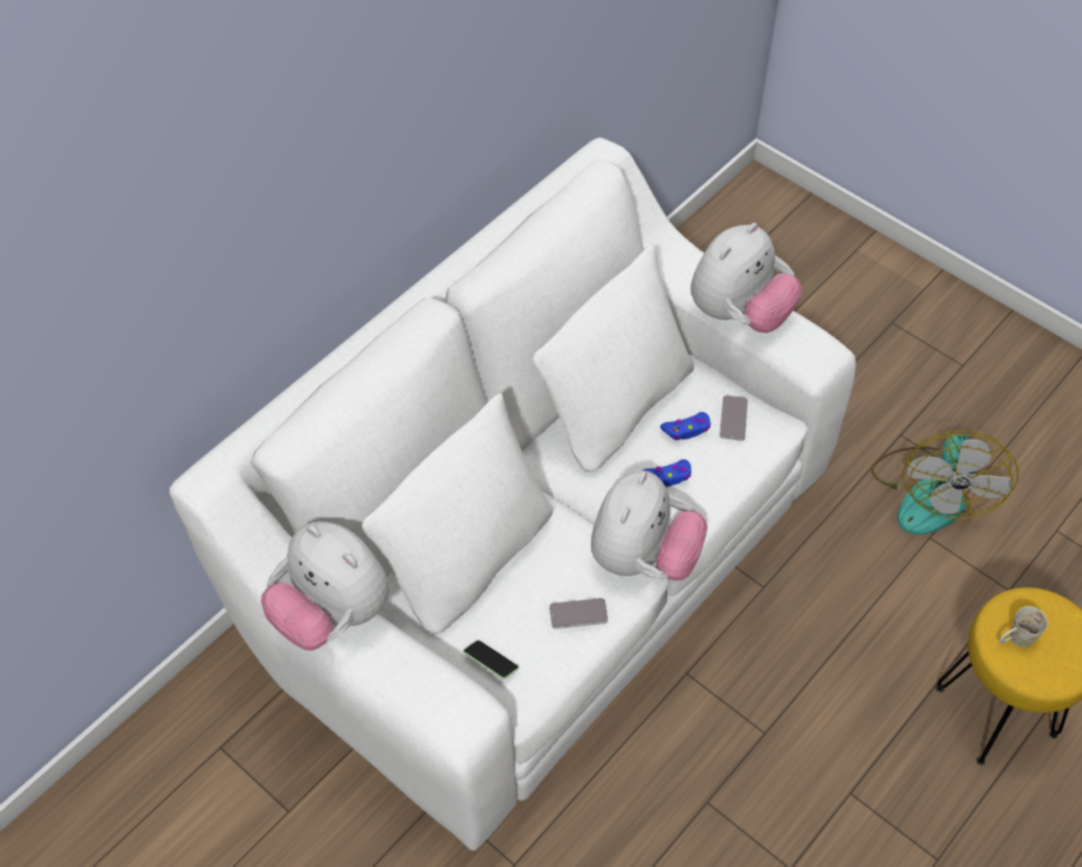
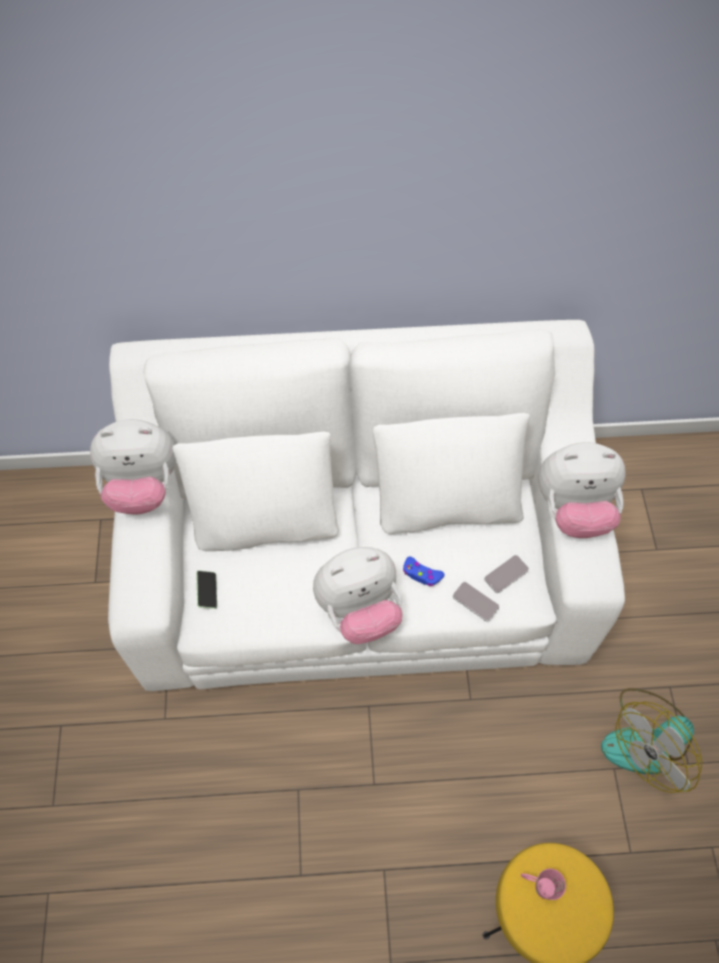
camera: 45 degrees right, 5 degrees up
(332, 613) = (143, 487): plush toy -> plush toy turned 90 degrees counterclockwise
(578, 614) = (284, 608): phone -> phone (475, 602)
(687, 430) = (467, 556): blue game controller -> none
(1014, 640) = (538, 885): white mug -> pink mug

